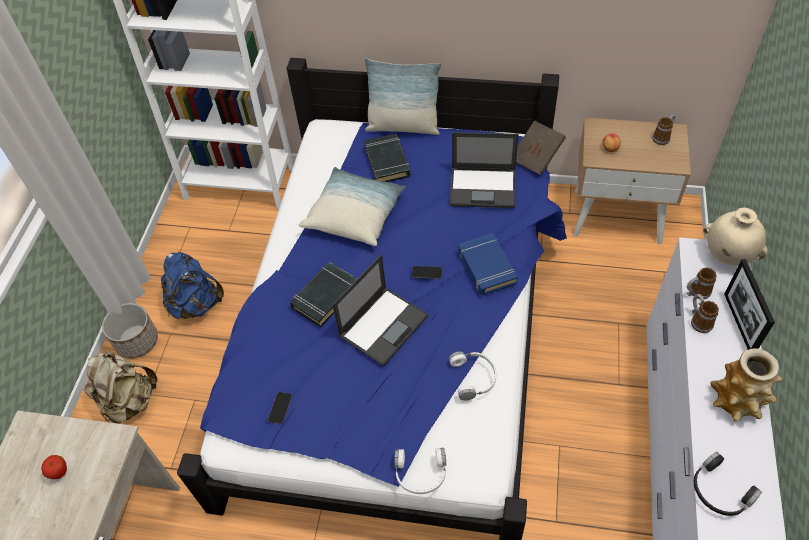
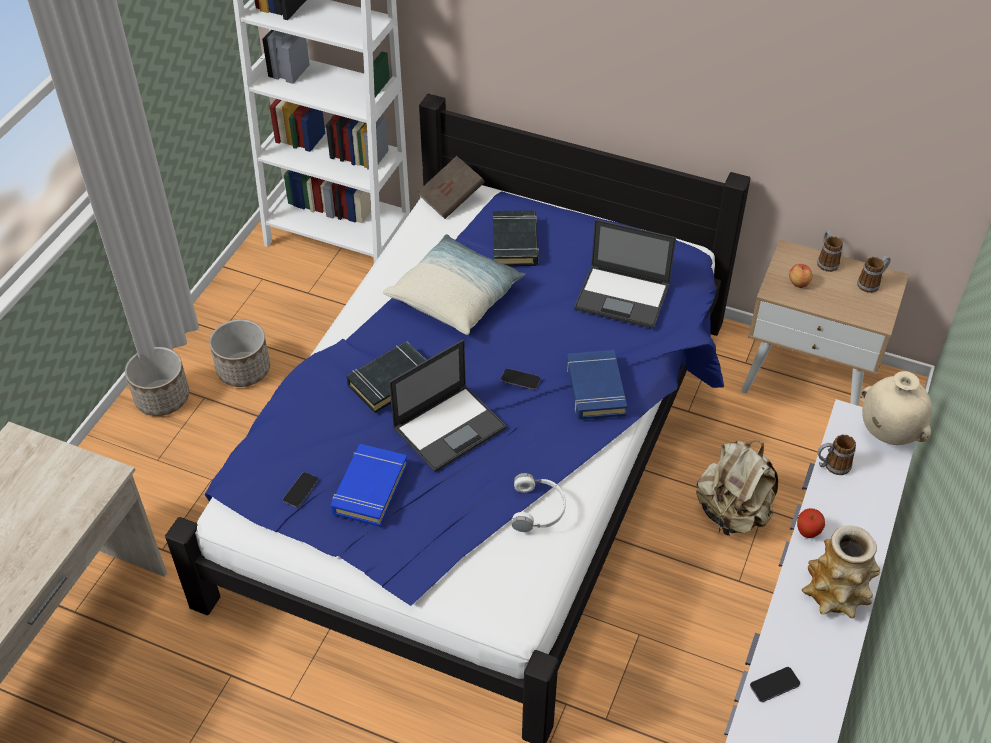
camera: 10 degrees right, 5 degrees down
(60, 473) = (37, 496): apple -> apple (807, 533)
(129, 401) = (135, 463): beige backpack -> beige backpack (732, 513)
(196, 303) = (244, 370): blue backpack -> planter
(335, 393) = (369, 489): none -> blue book
(403, 127) = (548, 205): pillow -> none
(420, 474) = (440, 598): white headphones -> none
(536, 156) = (703, 274): brown book -> brown book (451, 199)
(698, 320) = (823, 497): mug -> mug (826, 261)
(719, 491) = (774, 685): black headphones -> phone
(738, 323) = (871, 511): picture frame -> none

